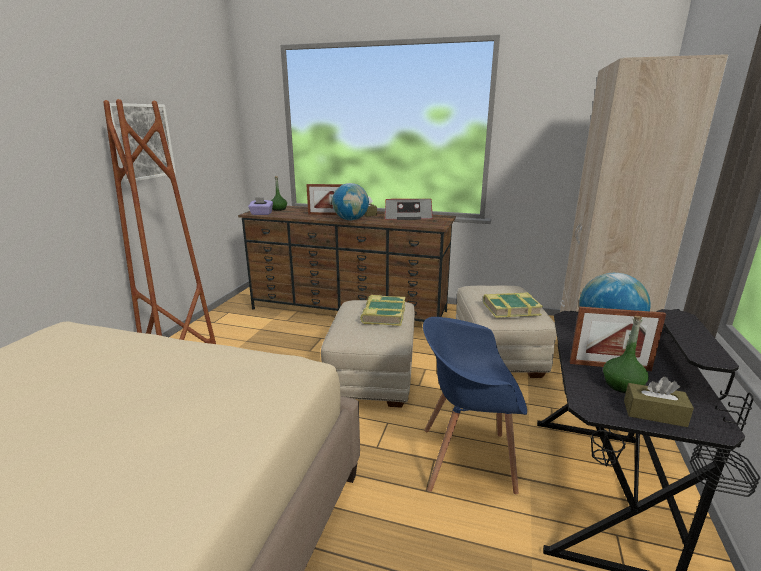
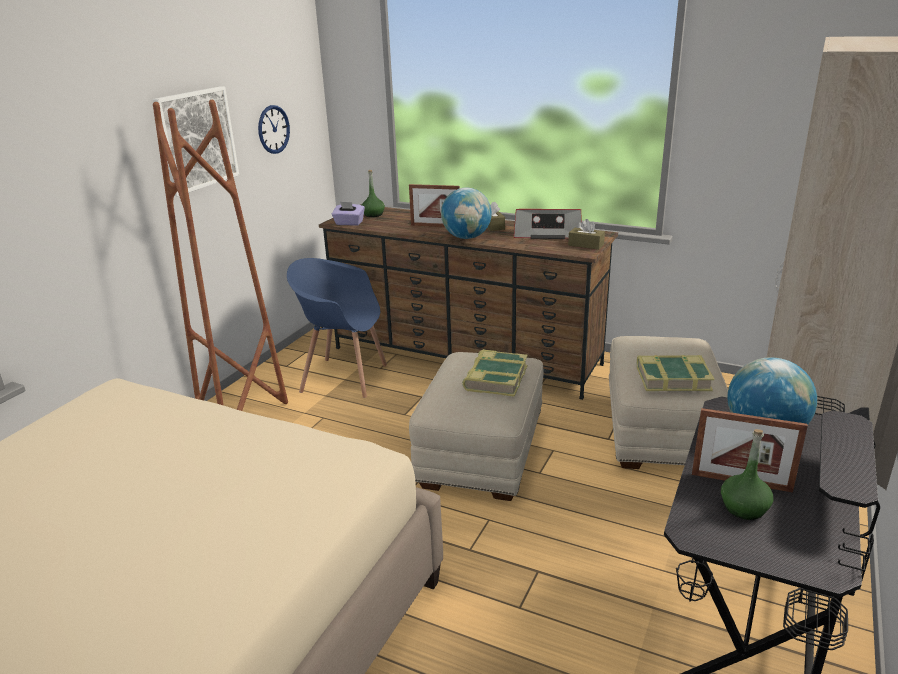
camera: 10 degrees right, 5 degrees up
(202, 145) = (273, 129): none -> wall clock
(465, 460) = (577, 575): blue chair -> blue chair (343, 378)
(654, 413) = (764, 547): brown tissue box -> brown tissue box (586, 245)

